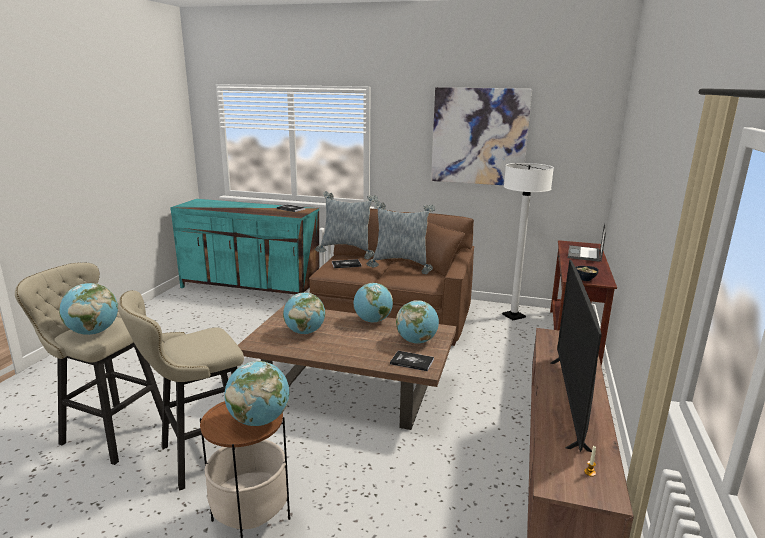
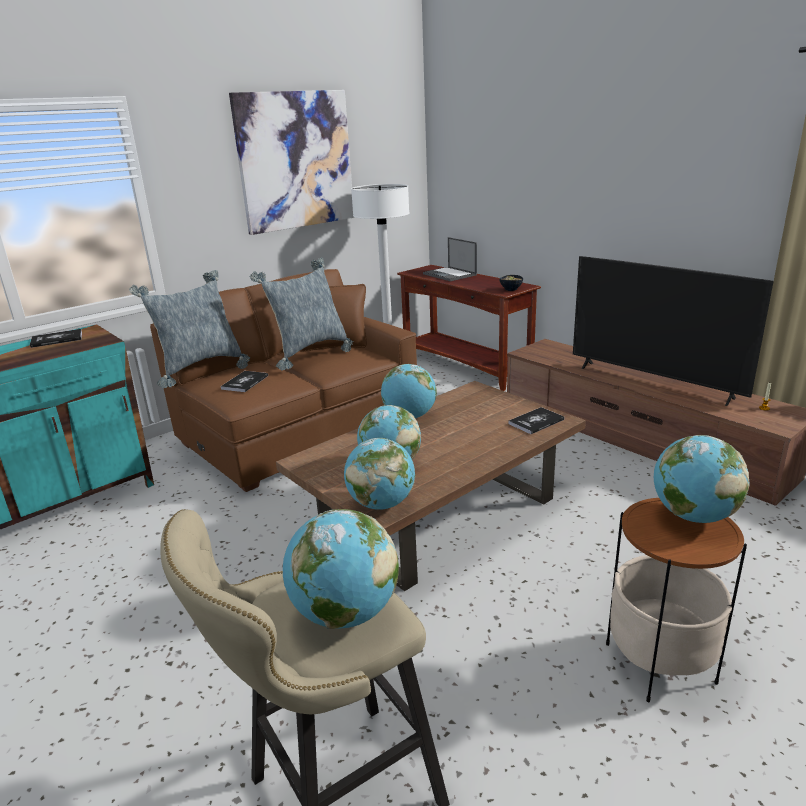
camera: 55 degrees left, 5 degrees up
(197, 457) = (495, 689): beige stool -> none
(416, 341) = (490, 407): globe -> globe (381, 504)

